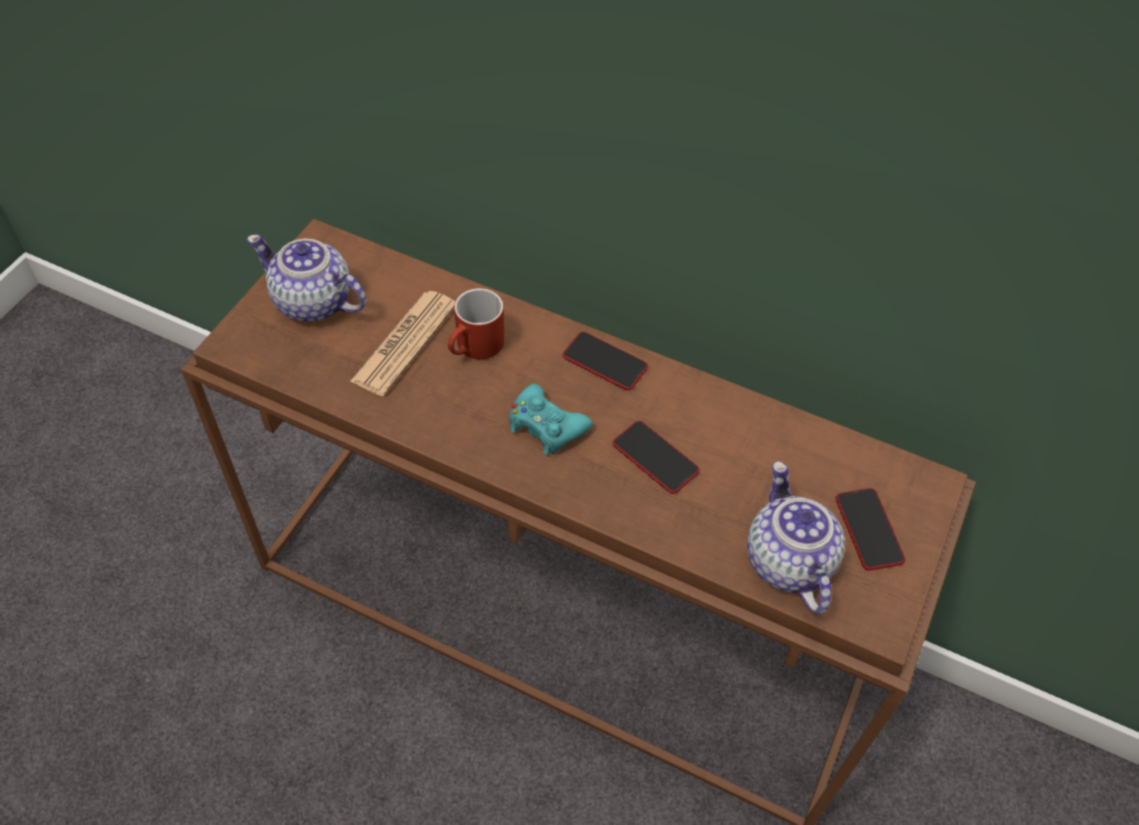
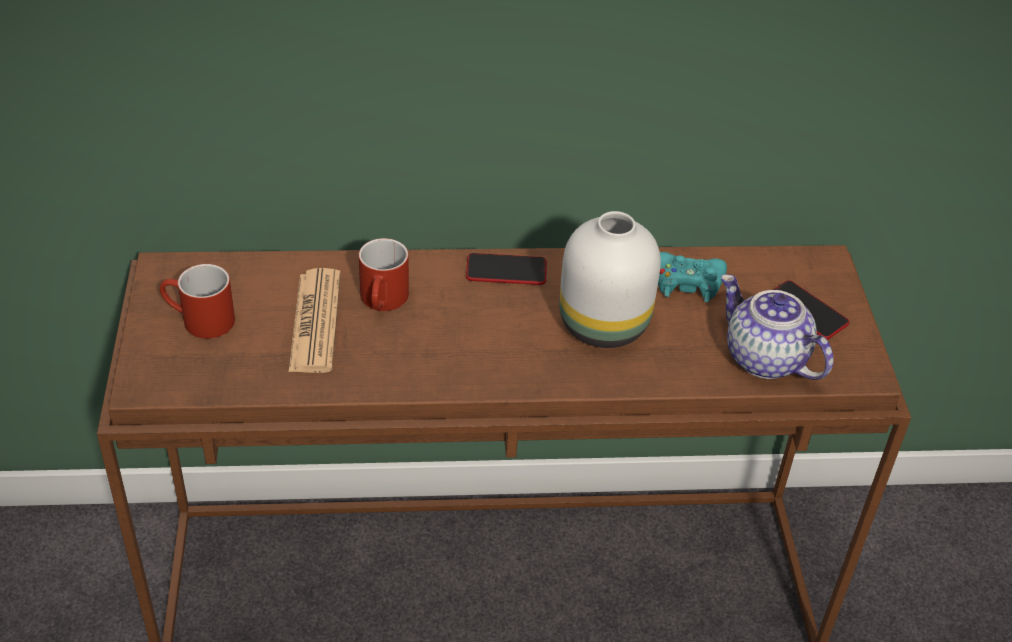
camera: 30 degrees left, 10 degrees down
(313, 302) = (199, 321): teapot -> red mug
(546, 426) = (495, 338): turquoise game controller -> turquoise game controller (687, 283)
(655, 458) = (605, 326): phone -> white vase

